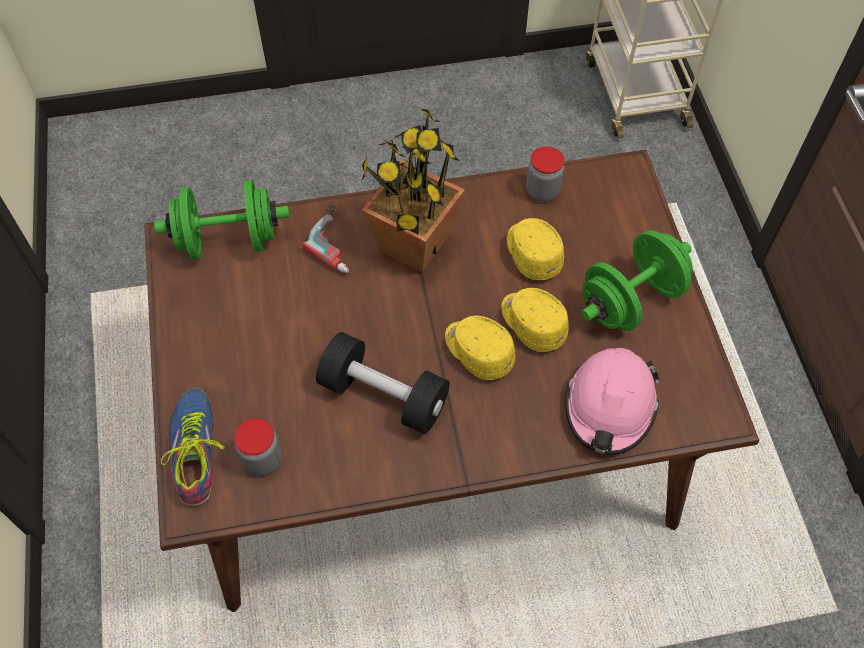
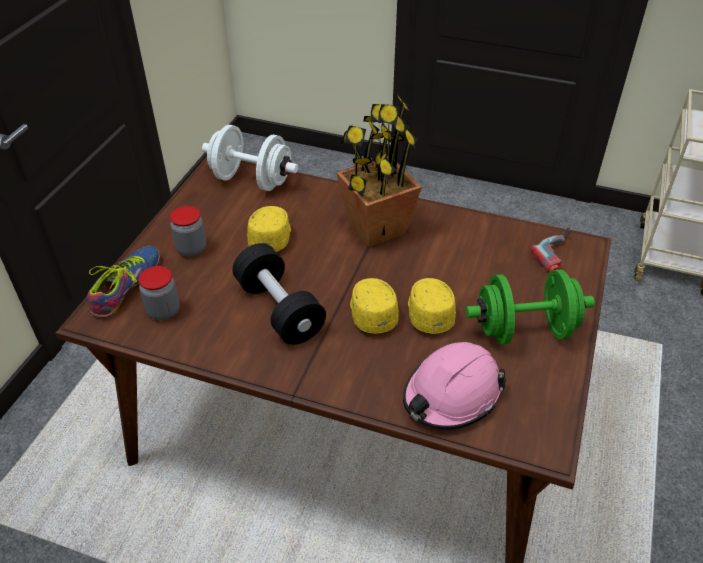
camera: 30 degrees right, 15 degrees down
(228, 240) = (251, 180): green dumbbell -> white dumbbell
(339, 240) = (325, 207): power drill -> power drill (562, 257)
(532, 253) = (464, 268): yellow cap -> yellow cap (271, 236)
(542, 191) = (502, 233): jar -> jar (191, 249)

